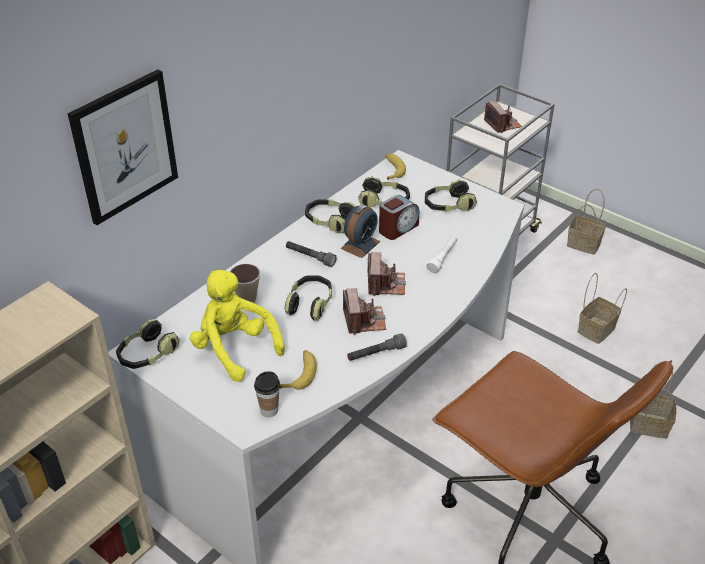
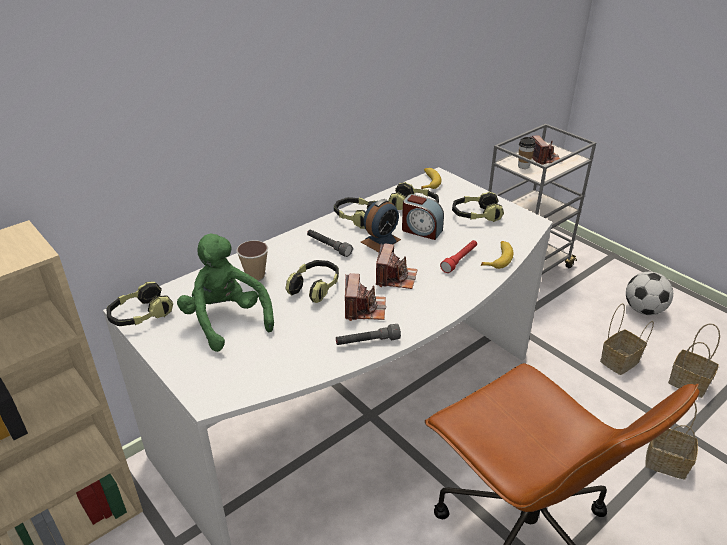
camera: 10 degrees right, 5 degrees down
(125, 146) = (126, 95): picture -> none
(234, 349) = (226, 320): yellow plush toy -> green plush toy
(269, 410) = (239, 384): cup -> cup (523, 166)
(300, 374) = (283, 352): banana -> banana (498, 258)
(398, 228) = (421, 230): alarm clock -> alarm clock turned 60 degrees clockwise
(443, 258) = (459, 260): white flashlight -> red flashlight
(582, 244) = (614, 283): basket -> basket (687, 383)
(614, 271) = (643, 310): none -> football

